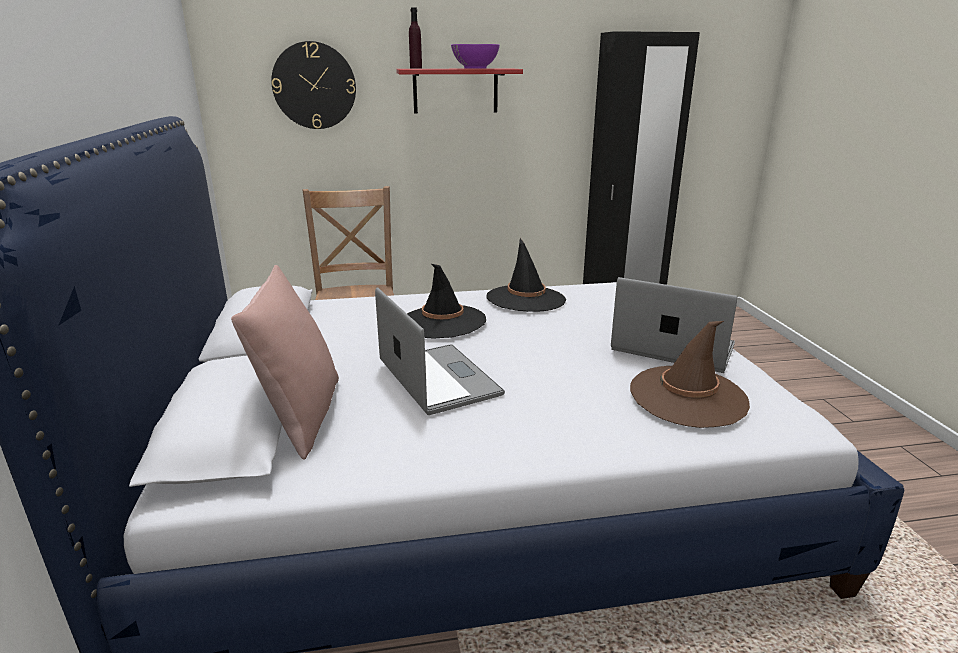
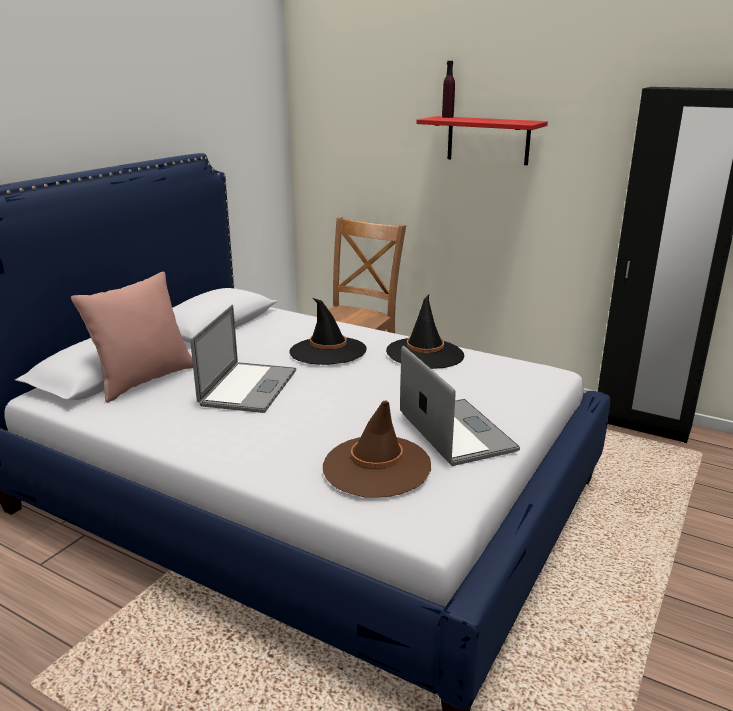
camera: 40 degrees right, 0 degrees up
(314, 86) = (368, 127): wall clock -> none
(475, 68) = (498, 120): purple bowl -> none

